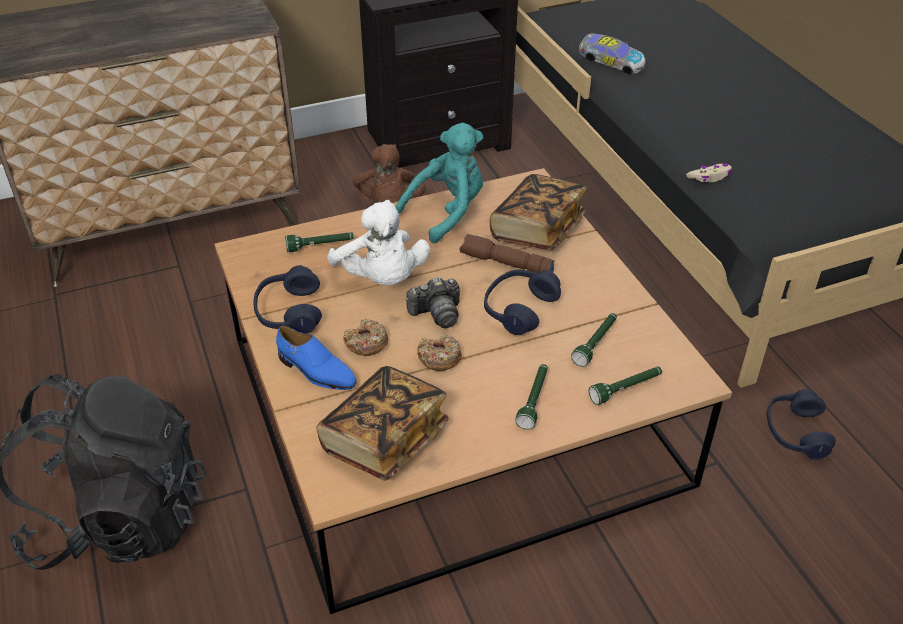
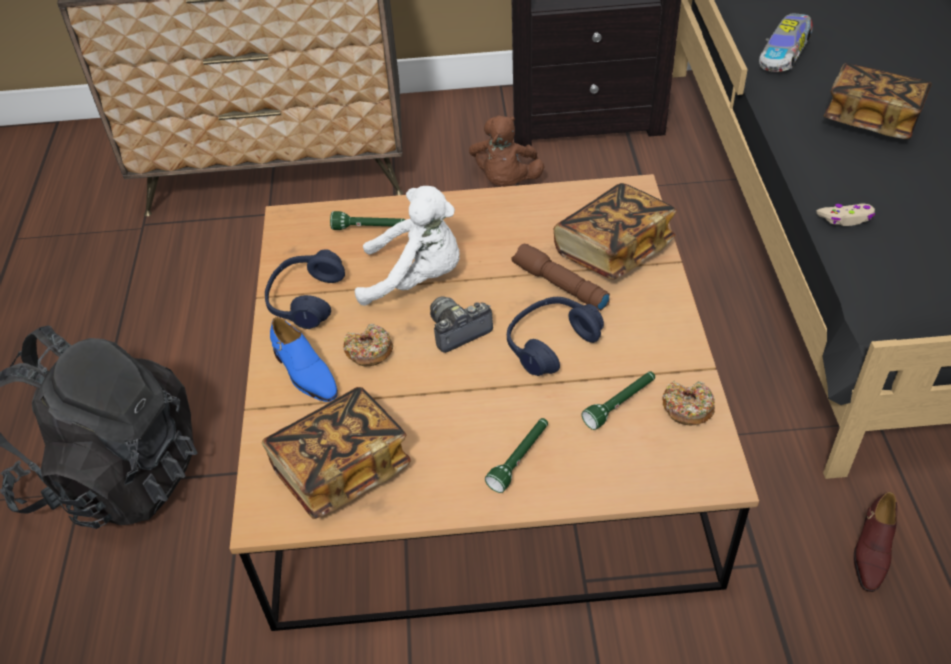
camera: 20 degrees right, 5 degrees up
(381, 279) = (416, 278): white plush toy -> white plush toy turned 75 degrees counterclockwise
(437, 314) = (458, 331): camera -> camera turned 150 degrees clockwise
(439, 358) = (438, 384): donut -> donut (687, 408)
(447, 212) = (521, 211): turquoise plush toy -> none
(609, 64) = (784, 55): toy car -> toy car turned 75 degrees clockwise
(626, 389) = (631, 469): green flashlight -> none
(696, 103) = (871, 119): none -> book
(795, 432) = (872, 550): blue headphones -> brown shoe

